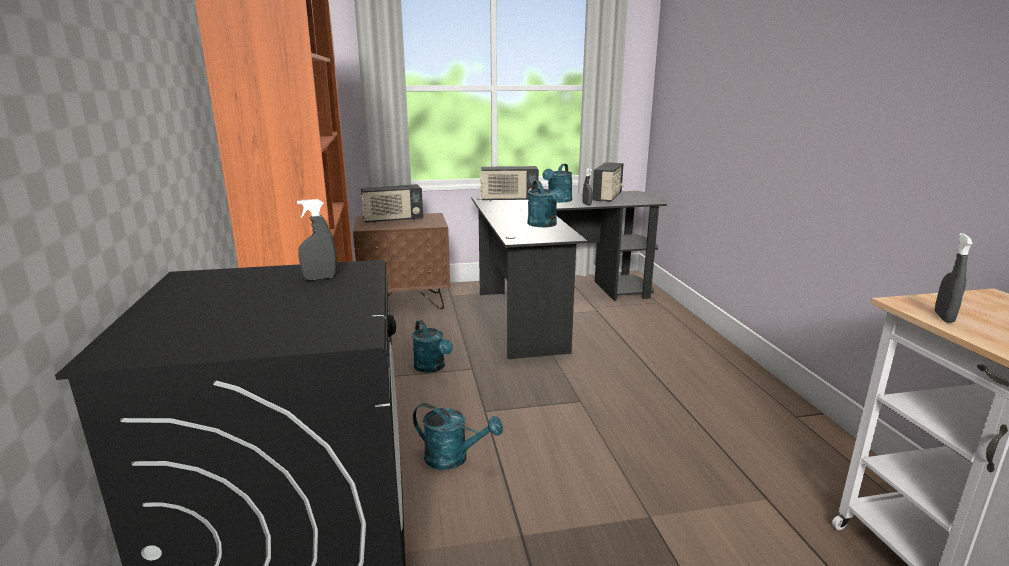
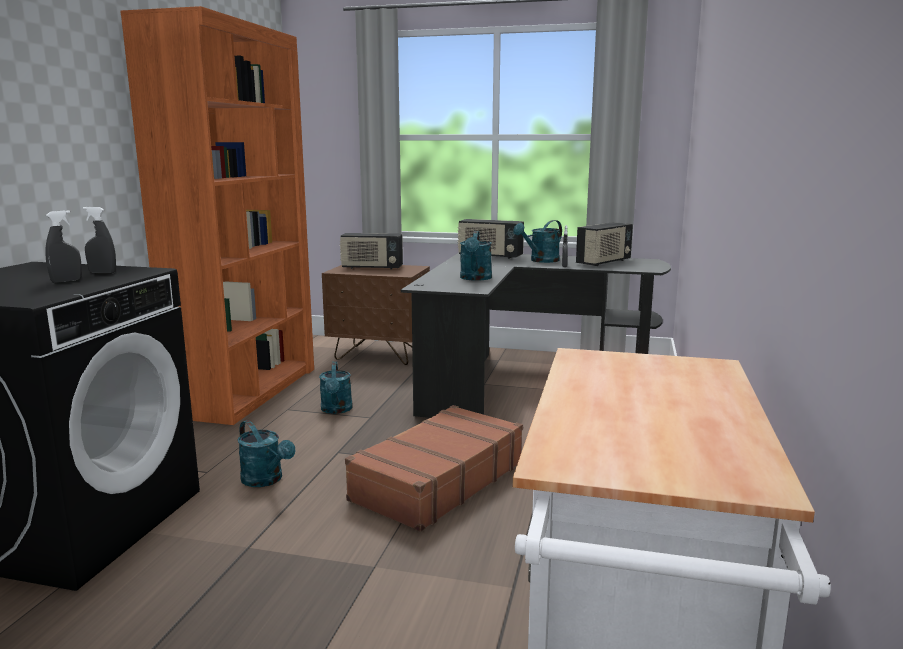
camera: 25 degrees right, 5 degrees down
(601, 418) = (437, 481): none -> brown suitcase
(943, 317) = (582, 369): grey spray bottle -> grey spray bottle (66, 281)

